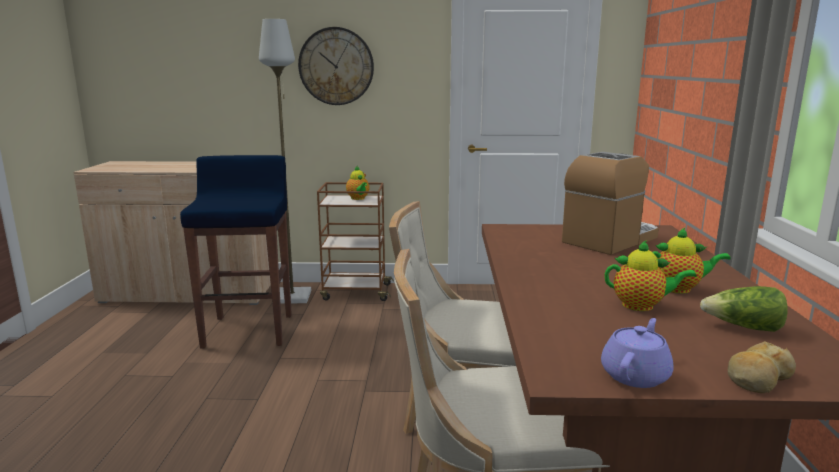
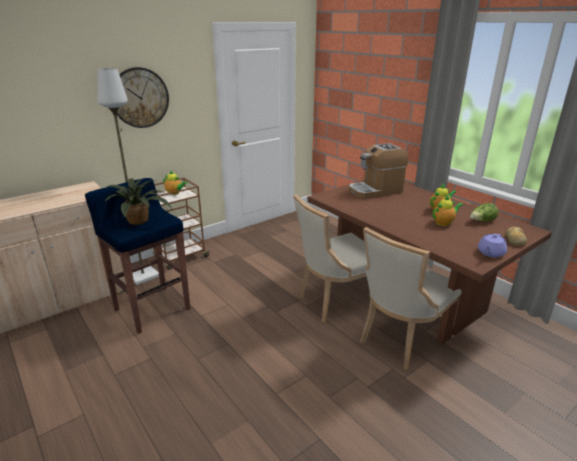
camera: 40 degrees left, 10 degrees up
(236, 200) = (140, 220): none -> potted plant
(610, 240) = (375, 190): coffee machine -> coffee machine turned 120 degrees counterclockwise
(635, 375) = (490, 253): purple teapot -> purple teapot turned 135 degrees counterclockwise

